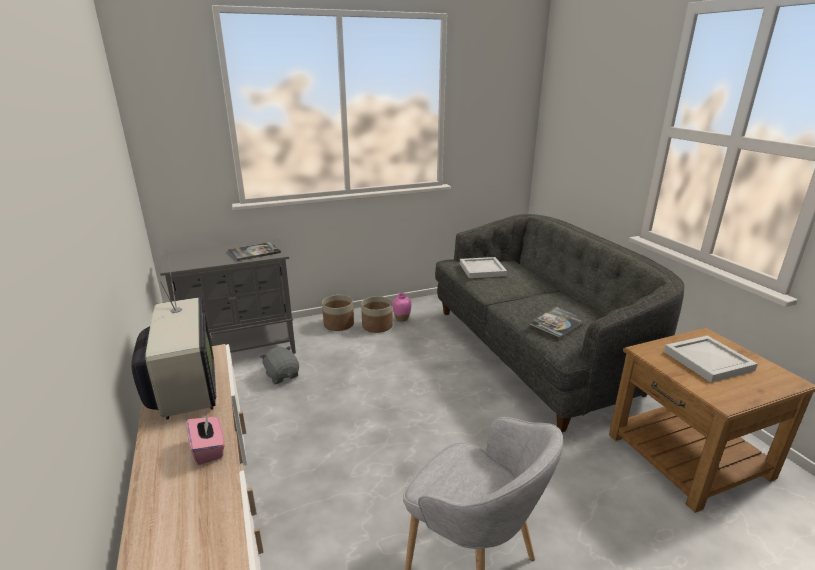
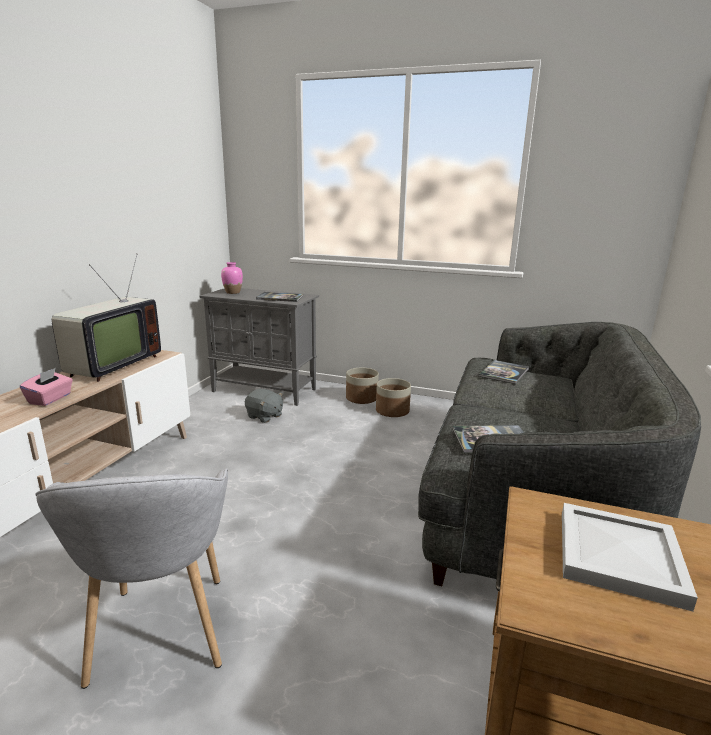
camera: 40 degrees right, 5 degrees down
(282, 375) = (264, 416): grey plush toy -> grey plush toy turned 120 degrees clockwise
(402, 318) = (425, 413): pink vase -> pink vase (233, 292)
(482, 269) = (504, 372): white tray -> book

